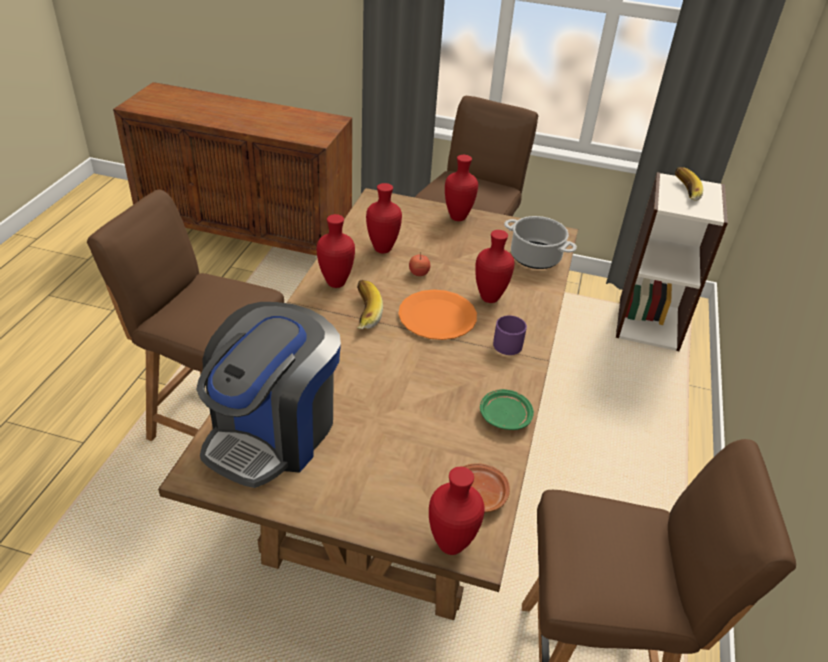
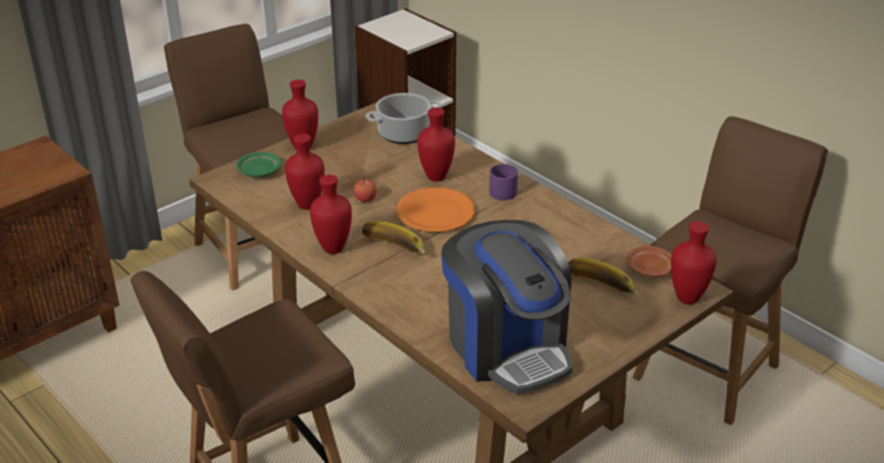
camera: 55 degrees left, 5 degrees down
(504, 416) = (581, 226): green plate -> green plate (258, 171)
(683, 192) = (395, 29): banana -> banana (599, 288)

